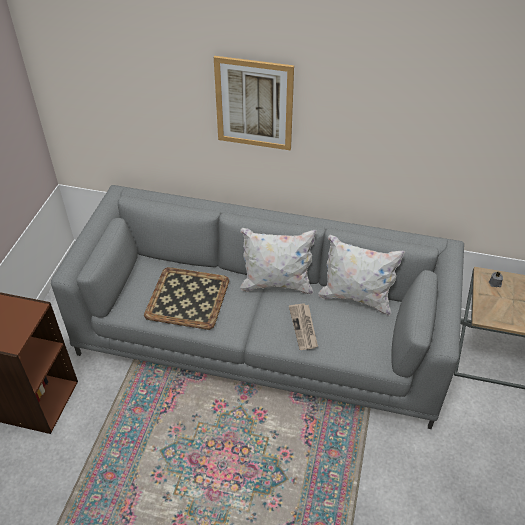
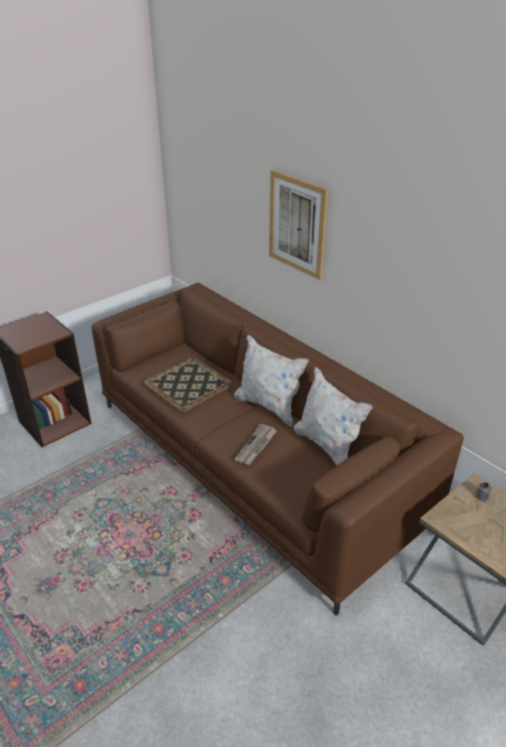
camera: 35 degrees right, 10 degrees down
(263, 336) = (253, 460): grey sofa -> brown sofa

